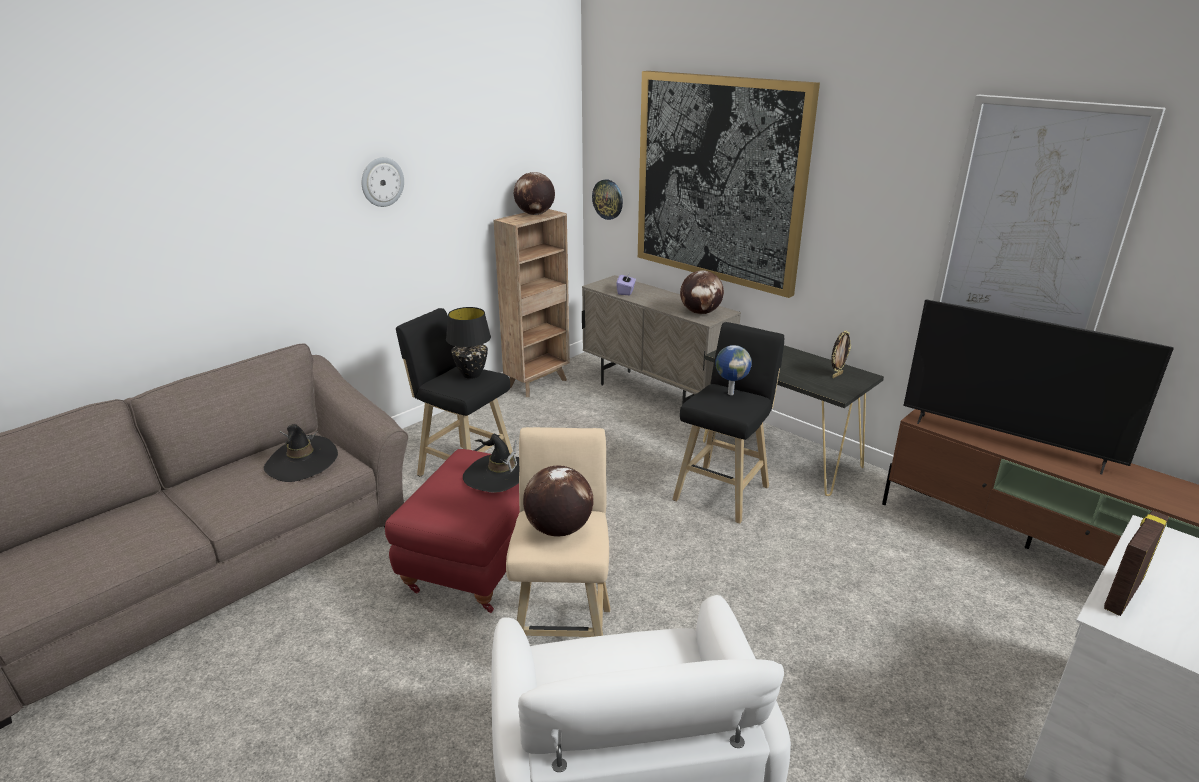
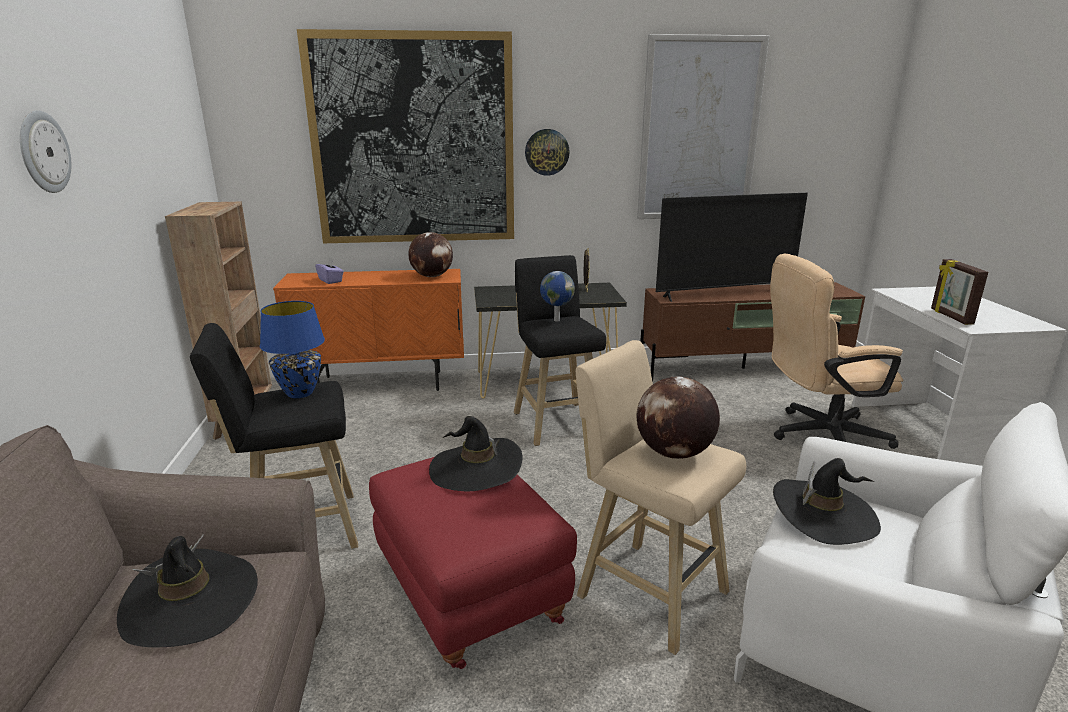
camera: 50 degrees left, 5 degrees down
(471, 374) = (300, 393): black table lamp -> blue table lamp
(535, 214) = (206, 206): globe -> none
(608, 199) = (261, 187): wall clock -> wall clock (547, 152)
(635, 652) = (824, 514): none -> black hat
(654, 394) = (382, 383): beige cabinet -> orange cabinet
(956, 655) = (818, 435): none -> beige office chair

